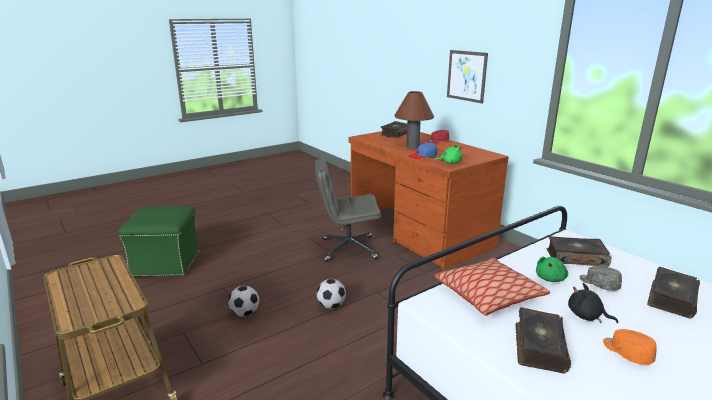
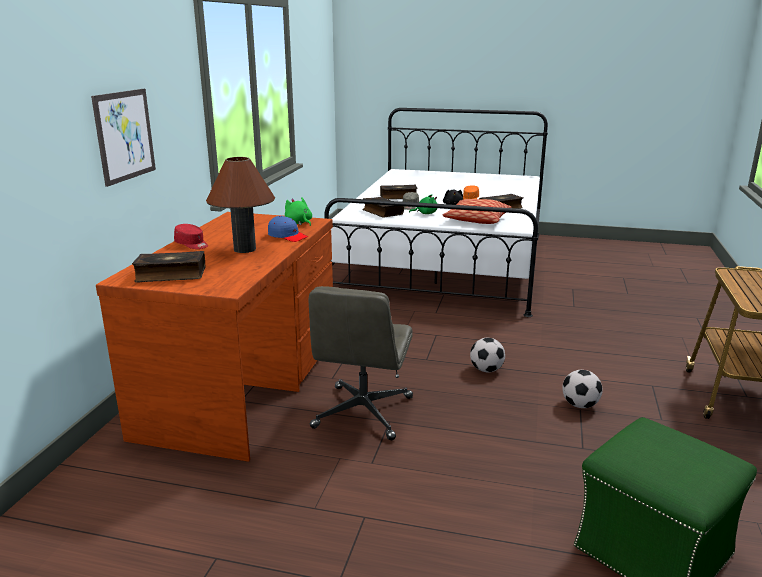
camera: 130 degrees left, 0 degrees up
(348, 249) = (363, 413): grey office chair -> grey office chair turned 60 degrees clockwise

